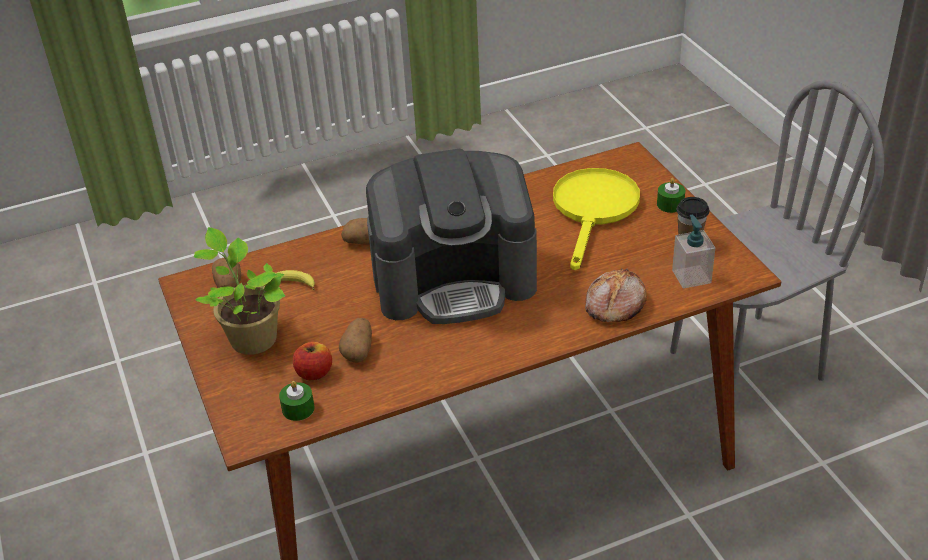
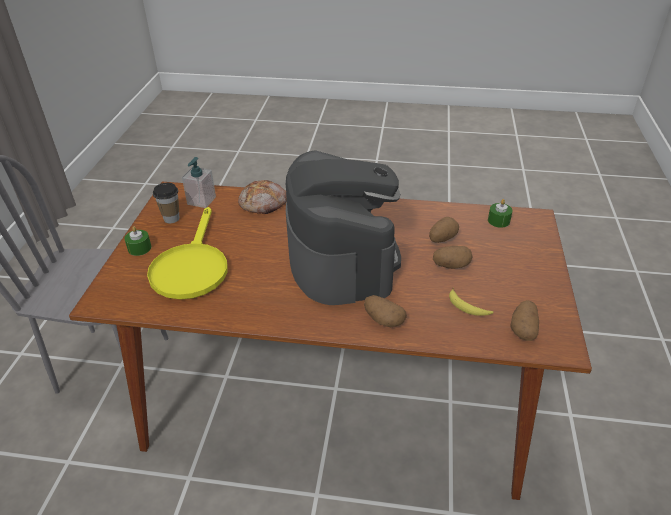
camera: 150 degrees left, 0 degrees up
(251, 338) = (516, 276): potted plant -> none
(314, 373) = (479, 236): apple -> none
(329, 321) = (451, 265): none -> potato
(454, 279) = (341, 258): coffee machine -> coffee machine turned 60 degrees clockwise
(594, 210) = (191, 267): yellow frying pan -> yellow frying pan turned 45 degrees counterclockwise

